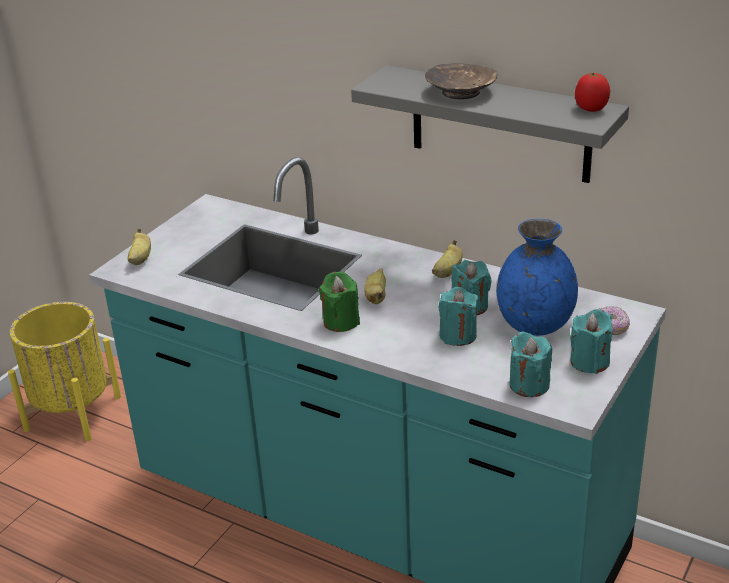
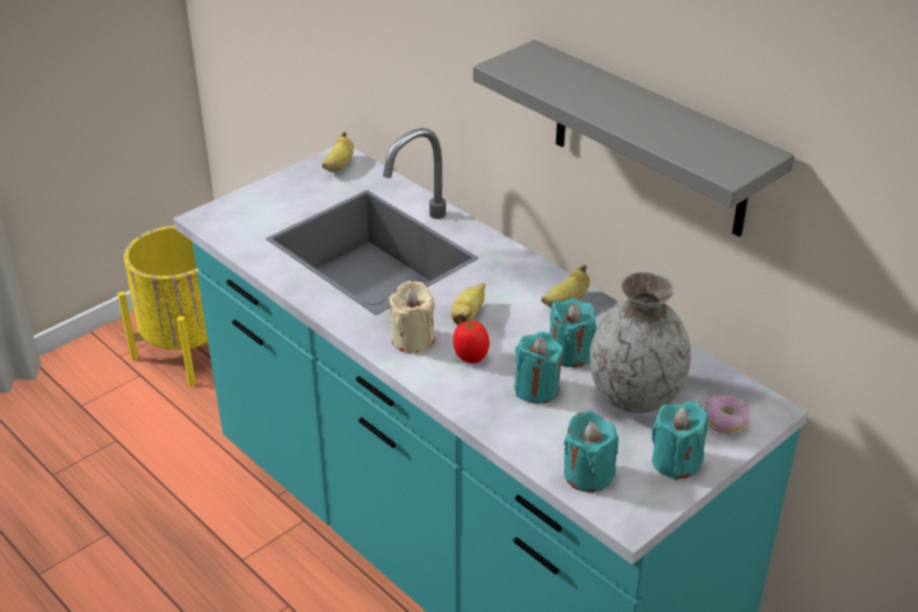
camera: 15 degrees right, 5 degrees up
(140, 259) = (235, 210): banana -> banana (339, 166)
(341, 321) = (413, 339): green candle -> beige candle
(461, 92) = (598, 95): brown bowl -> none
(534, 324) = (634, 395): blue vase -> grey vase
(591, 109) = (742, 150): tomato -> tomato (470, 357)

